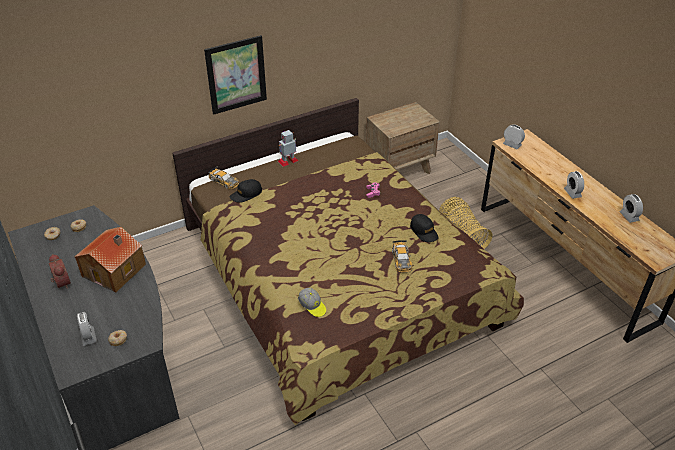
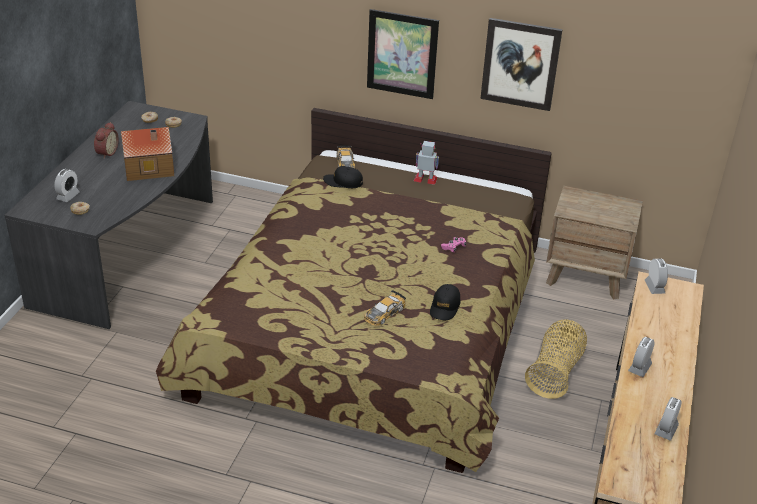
camera: 45 degrees right, 5 degrees down
(312, 306) = (254, 293): cap -> none
(325, 43) = (520, 64): none -> picture

